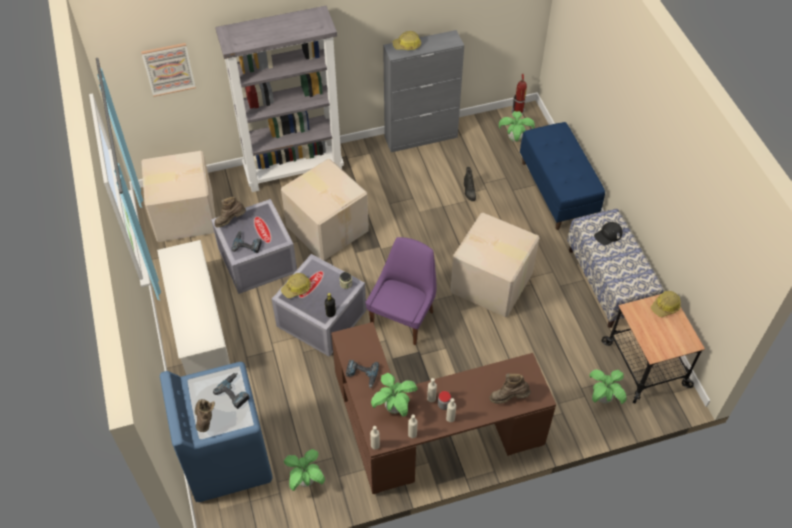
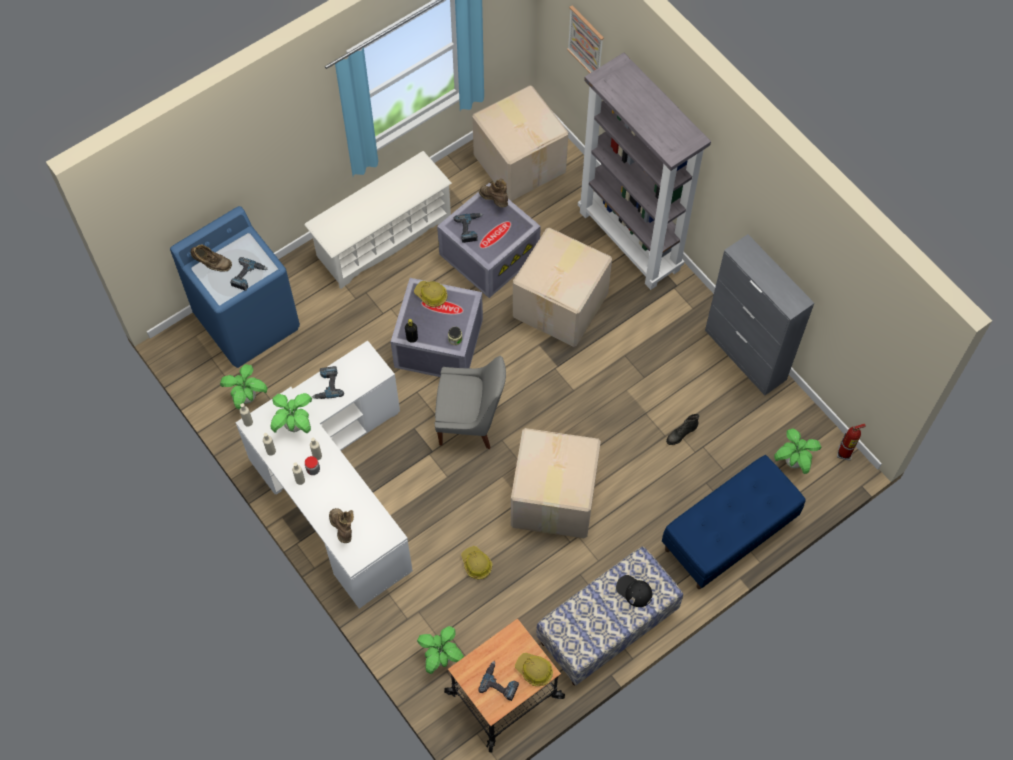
camera: 70 degrees right, 10 degrees up
(205, 419) = (212, 264): brown boot -> brown boot turned 45 degrees clockwise
(403, 317) = (470, 422): purple chair -> grey chair
(407, 45) = (758, 259): hard hat -> hard hat (476, 564)
(426, 433) = (335, 490): brown desk -> white desk
(670, 332) = (500, 683): none -> power drill

